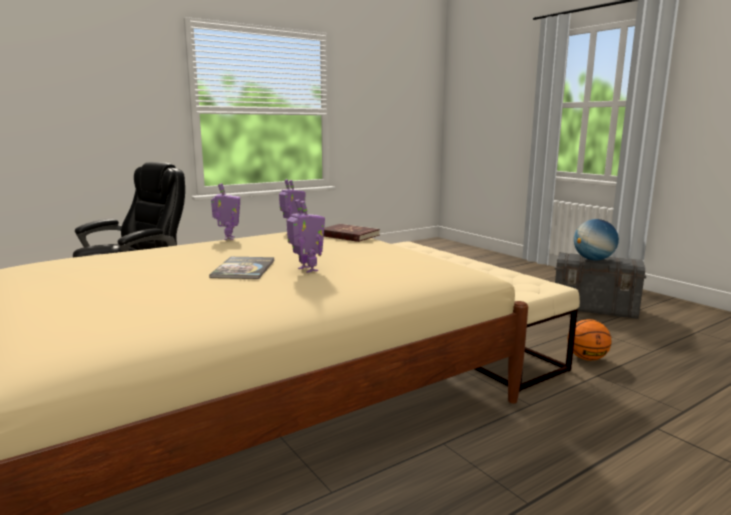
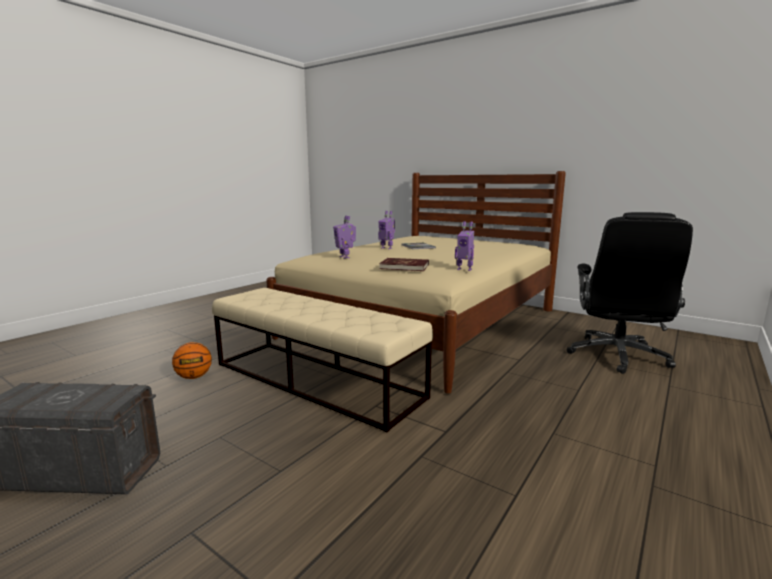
camera: 160 degrees right, 0 degrees up
(228, 238) = (487, 259): toy robot -> toy robot (345, 257)
(593, 259) = (81, 391): globe -> none

